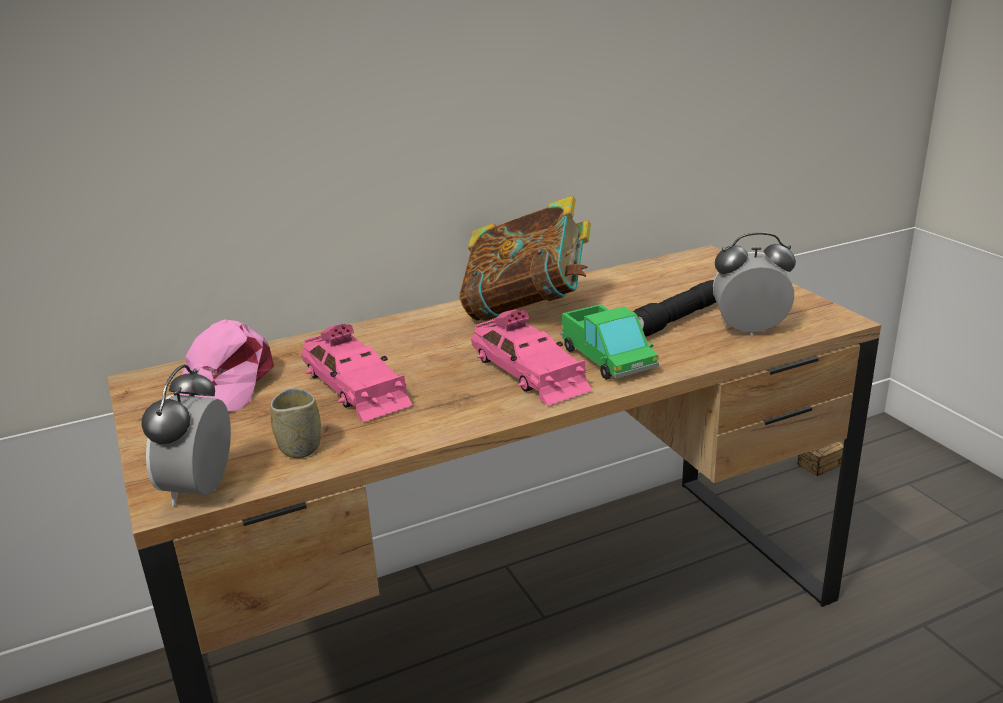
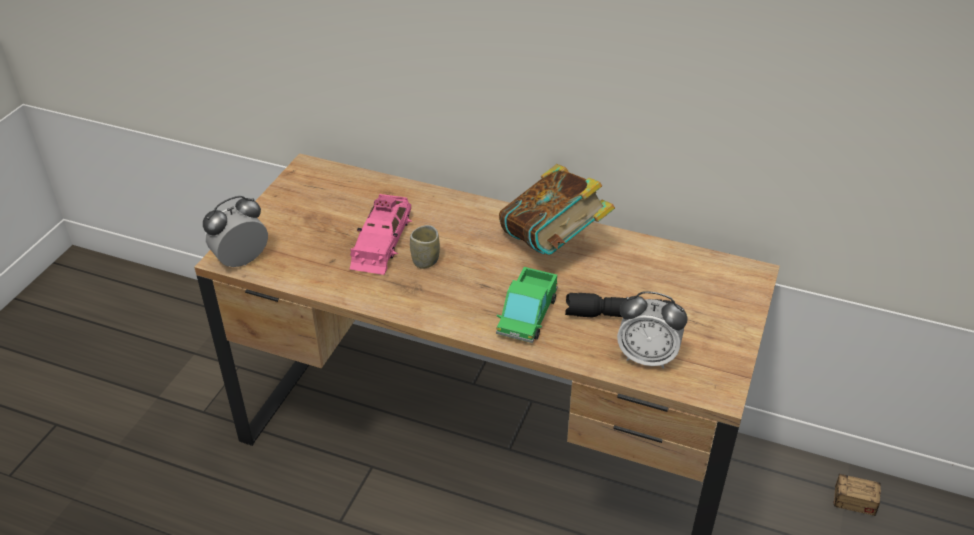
camera: 45 degrees right, 15 degrees up
(225, 384) = (334, 196): pink cap -> none
(300, 448) = (305, 265): cup -> cup (425, 261)
(529, 372) = (472, 294): pink toy car -> none
(749, 330) = (647, 357): alarm clock -> alarm clock turned 150 degrees clockwise

